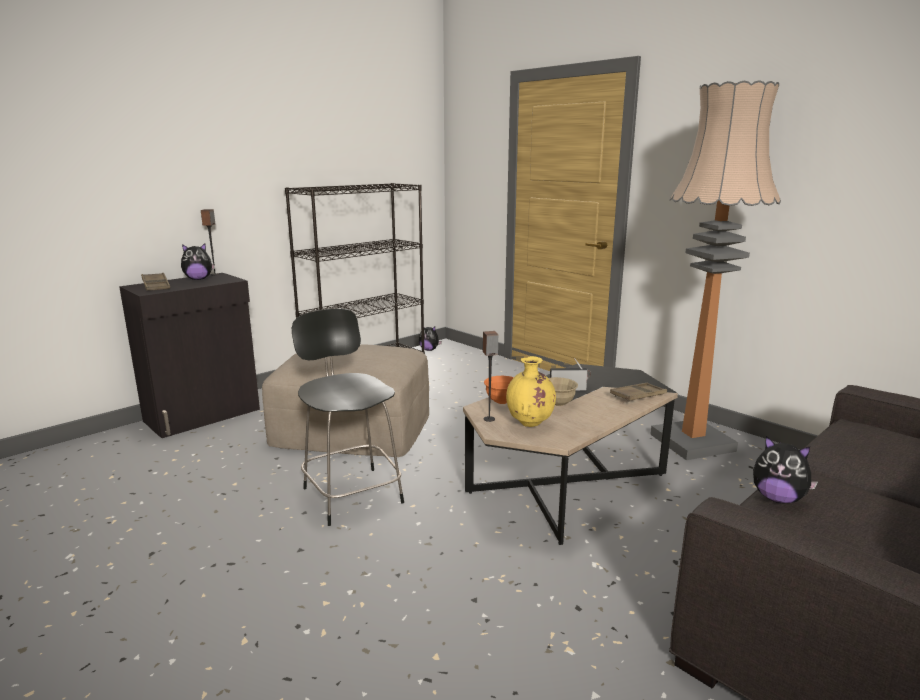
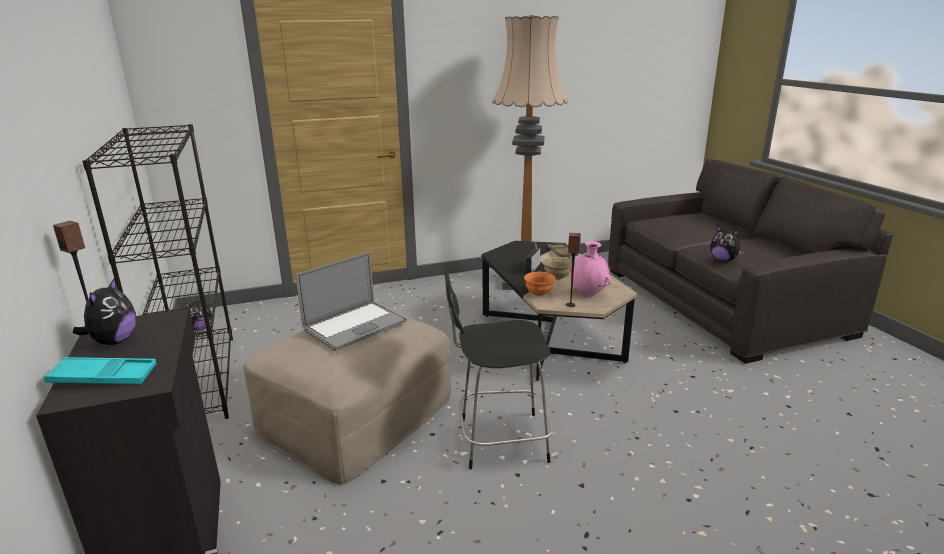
camera: 65 degrees left, 5 degrees up
(156, 285) = (104, 377): brown tray -> turquoise tray
(362, 351) = (355, 326): none -> laptop
(530, 424) = (588, 294): yellow vase -> pink vase
(778, 498) = (723, 260): plush toy -> plush toy turned 75 degrees clockwise

